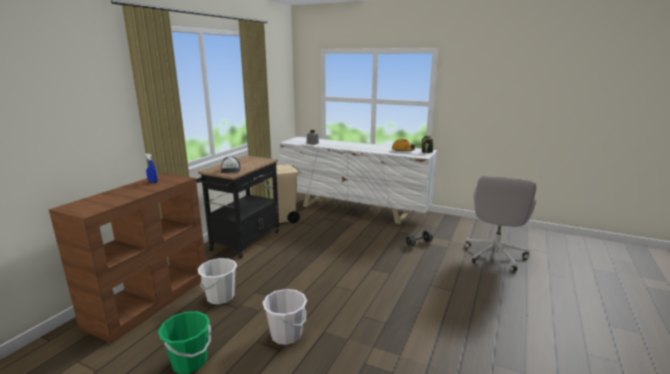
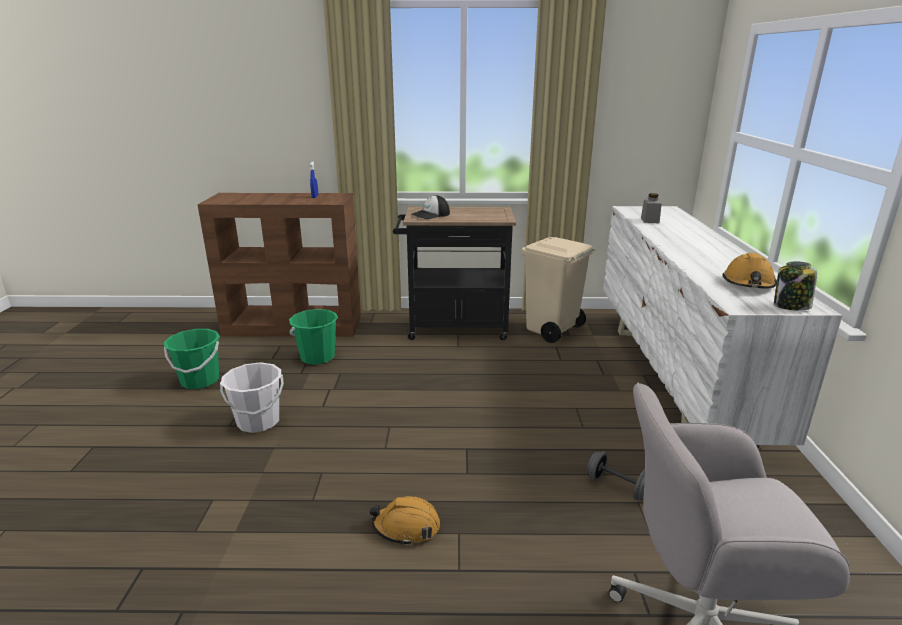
camera: 65 degrees right, 5 degrees up
(220, 297) = (317, 357): white bucket -> green bucket
(420, 297) = (406, 527): none -> orange hard hat

